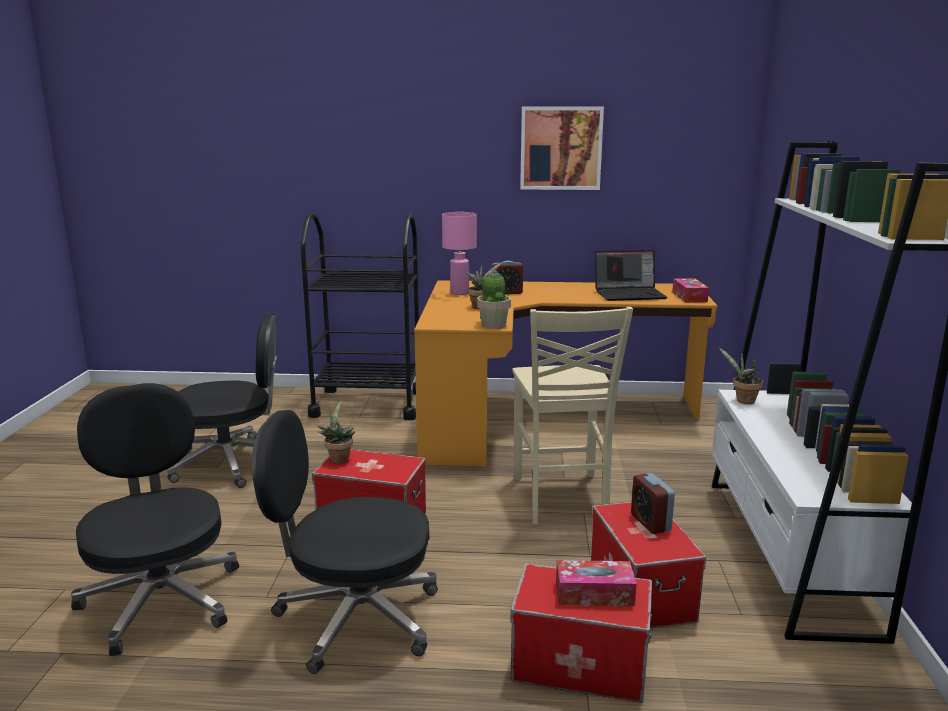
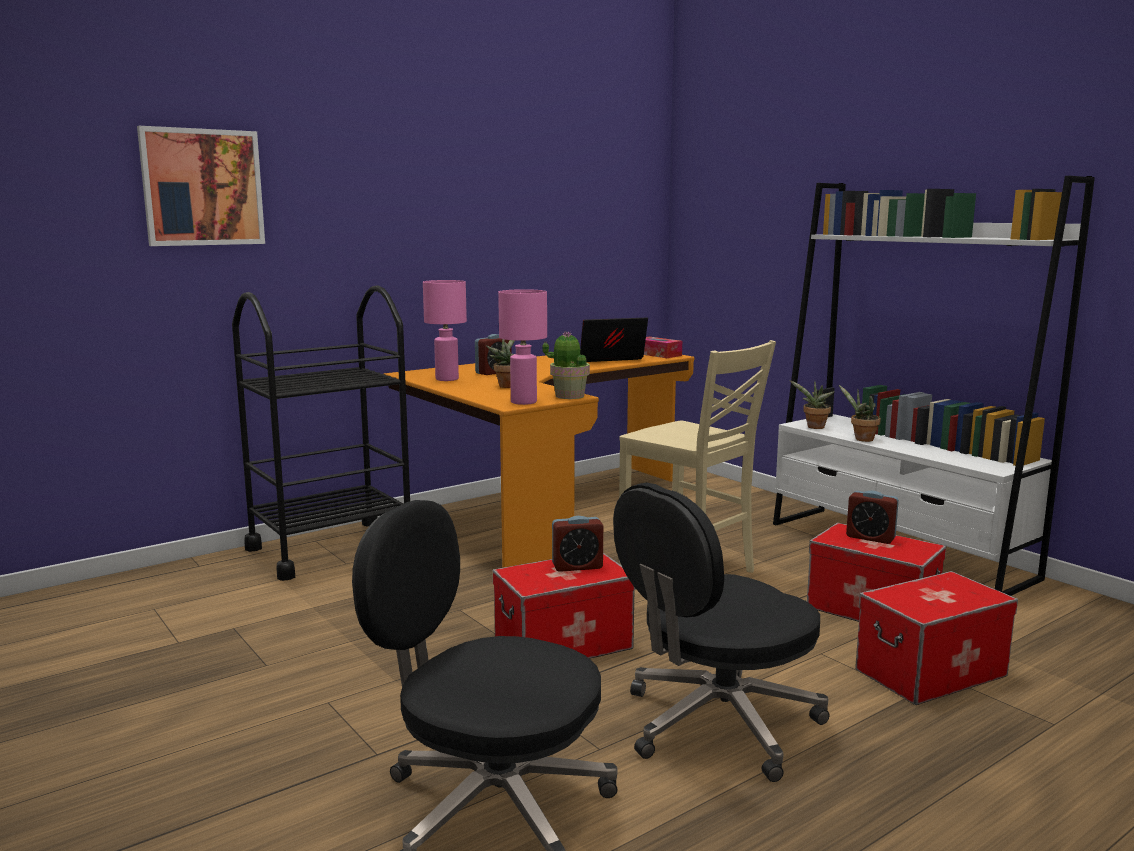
camera: 40 degrees left, 5 degrees down
(232, 463) = (278, 653): black office chair -> none
(338, 459) = (520, 577): potted plant -> potted plant (861, 439)
(385, 464) = (577, 566): none -> alarm clock
(448, 324) = (524, 402): none -> pink table lamp
(561, 148) = (505, 206): picture -> picture (202, 187)
(594, 593) = (943, 592): tissue box -> none
(630, 294) = (606, 359): laptop -> laptop turned 150 degrees counterclockwise

